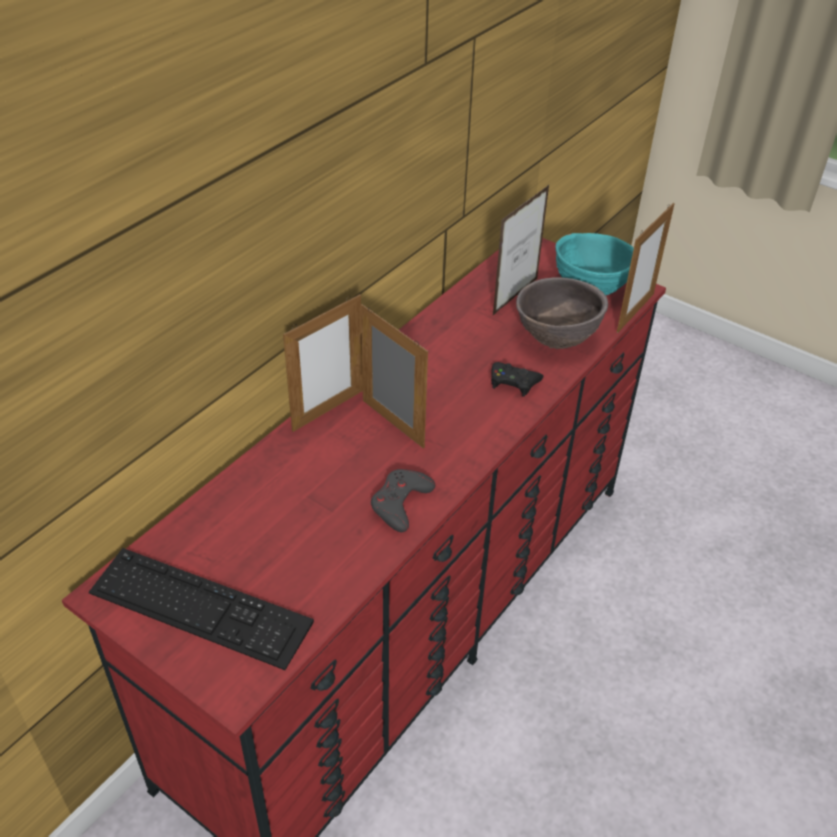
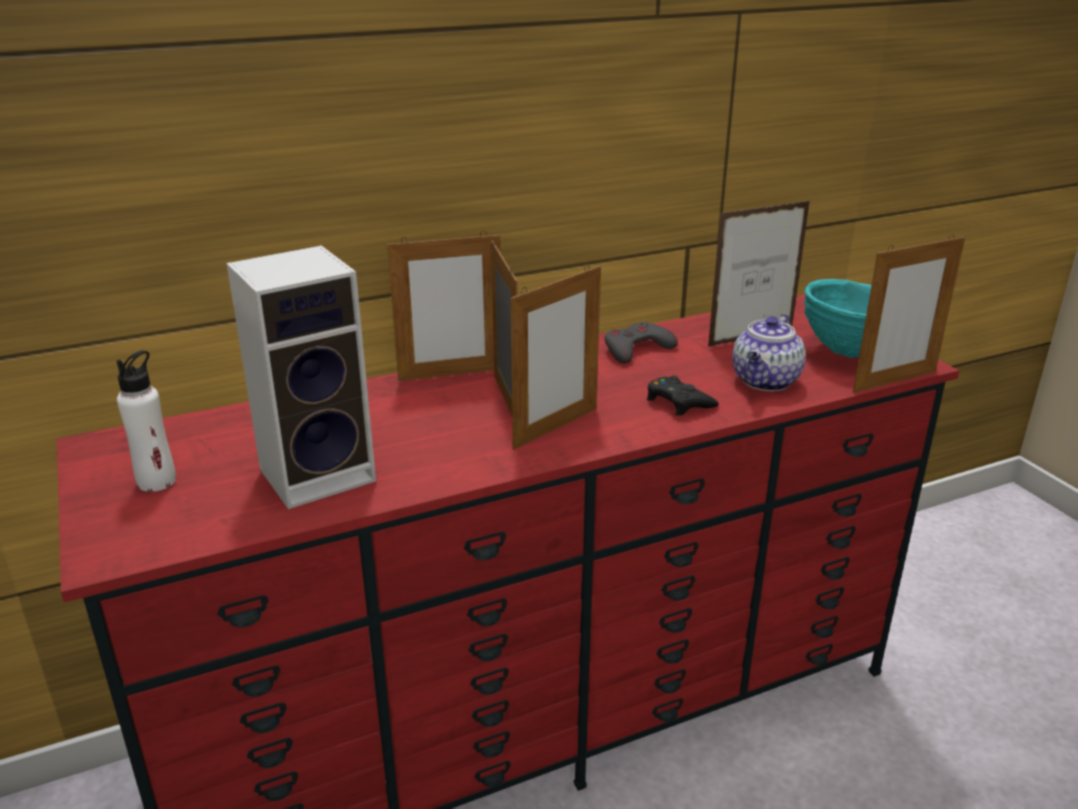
camera: 30 degrees right, 15 degrees down
(200, 607) = (157, 481): keyboard -> white bottle
(320, 548) = (321, 473): none -> speaker
(400, 503) = (443, 463): grey game controller -> grey game controller (636, 349)
(450, 439) = (555, 428): none -> picture frame
(556, 341) = (765, 382): brown bowl -> teapot

